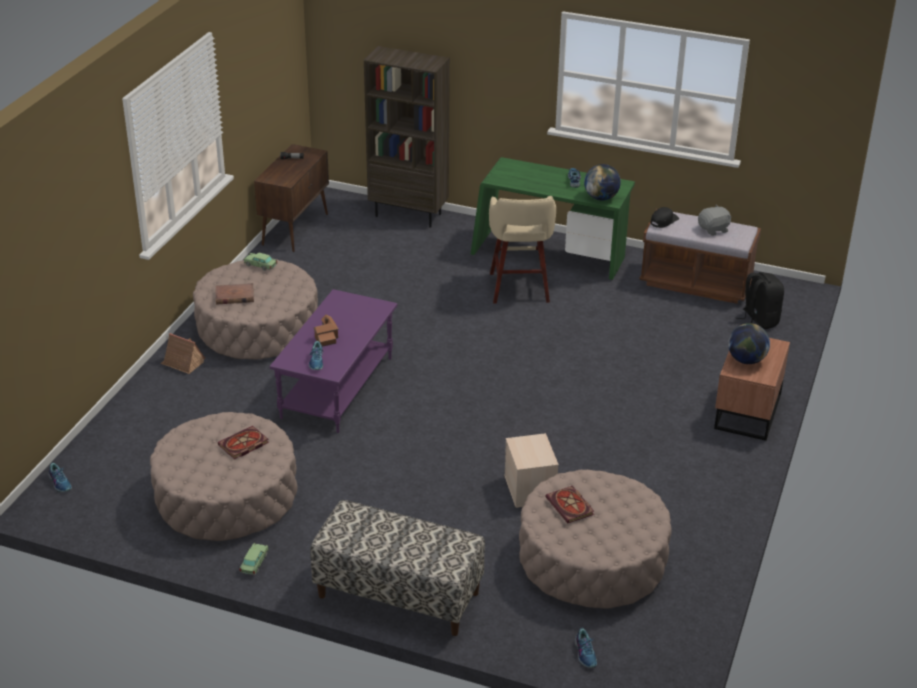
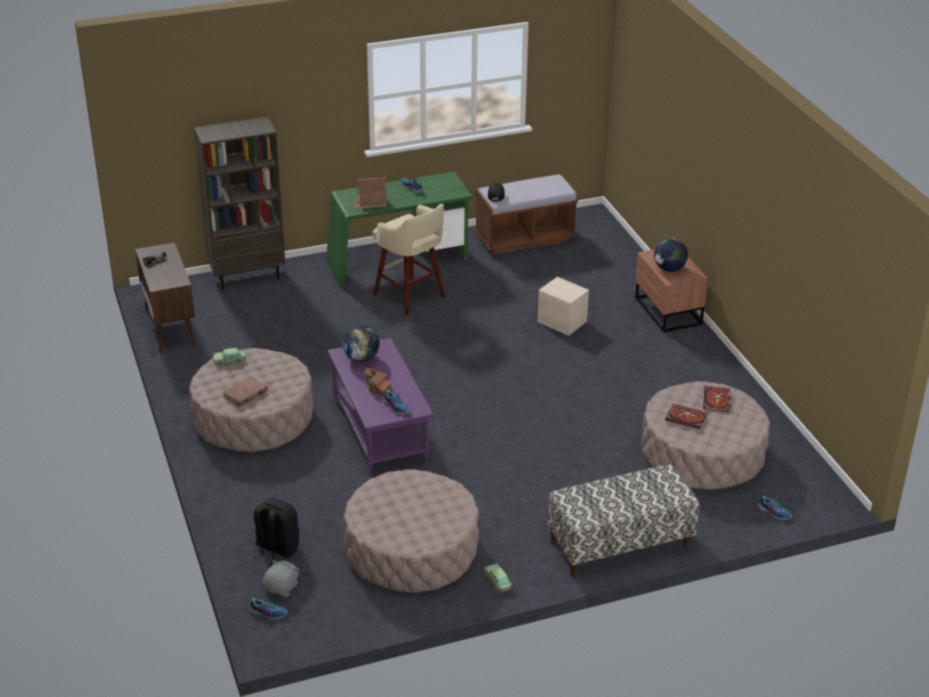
camera: 40 degrees left, 0 degrees up
(183, 363) = (231, 474): toy house -> toy house (370, 202)
(243, 445) = (419, 495): book -> book (717, 401)
(530, 489) = (607, 430): beige storage box -> beige storage box (562, 321)
(601, 198) = (449, 193): globe -> globe (361, 358)
(714, 229) = (536, 187): grey plush toy -> grey plush toy (282, 588)
(758, 320) = (596, 246): black backpack -> black backpack (276, 549)

